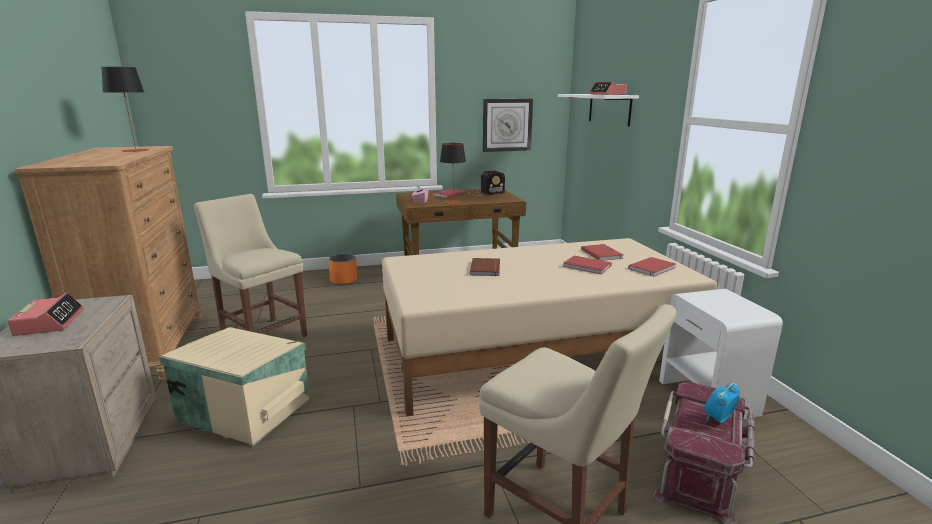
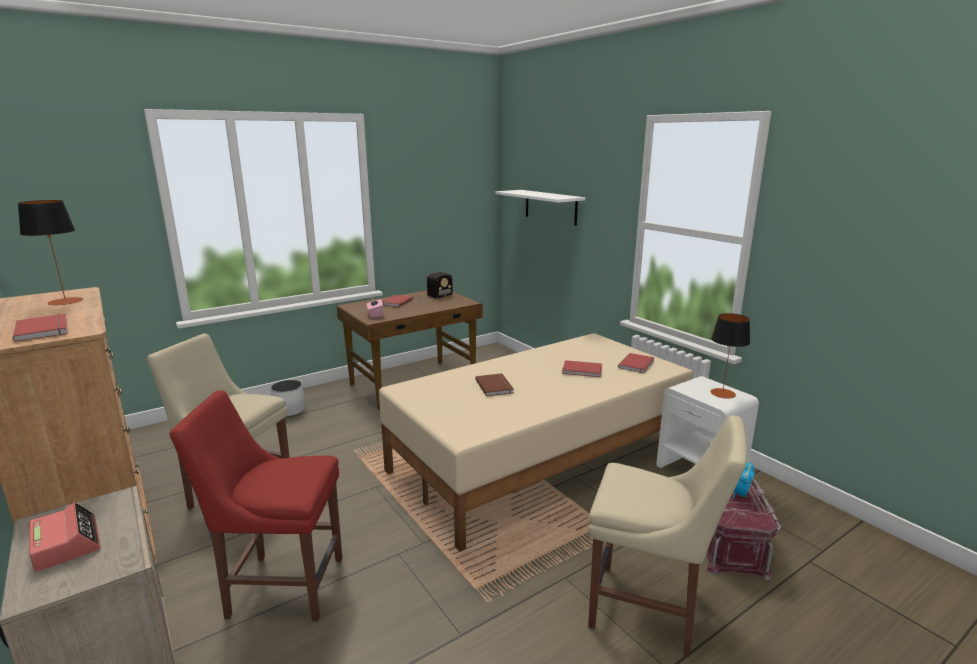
camera: 20 degrees left, 0 degrees up
(245, 409) = (281, 586): beige storage box -> red chair
(343, 280) = (289, 411): orange planter -> white planter
(453, 202) = (411, 312): table lamp -> table lamp (722, 393)
(507, 125) = (442, 222): wall clock -> none
(602, 254) = (584, 354): red book -> red book (44, 329)
(607, 94) = (553, 195): alarm clock -> none

